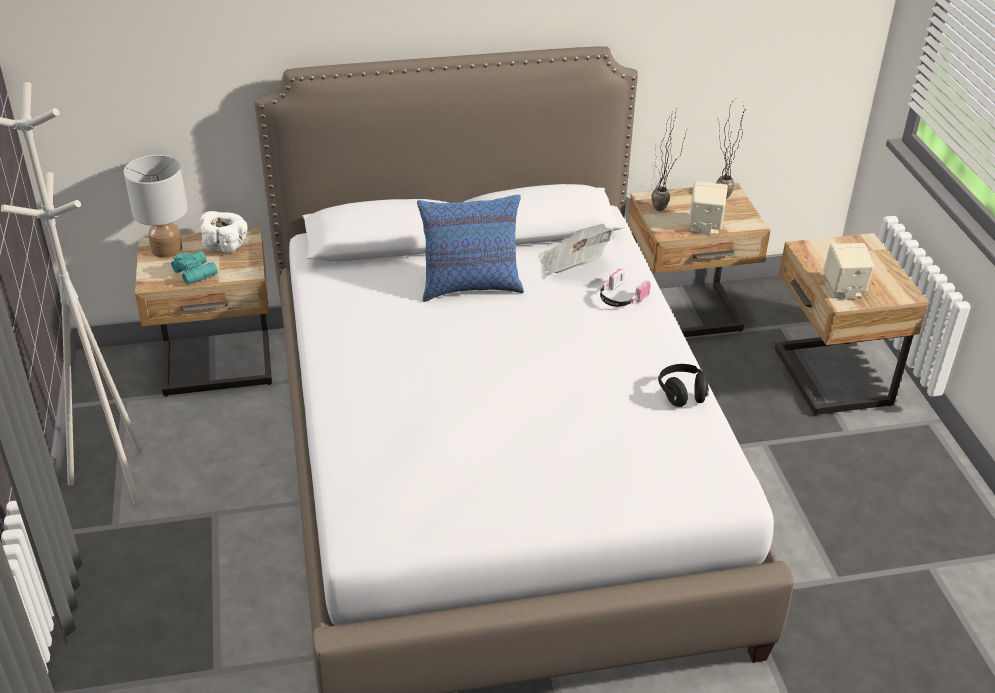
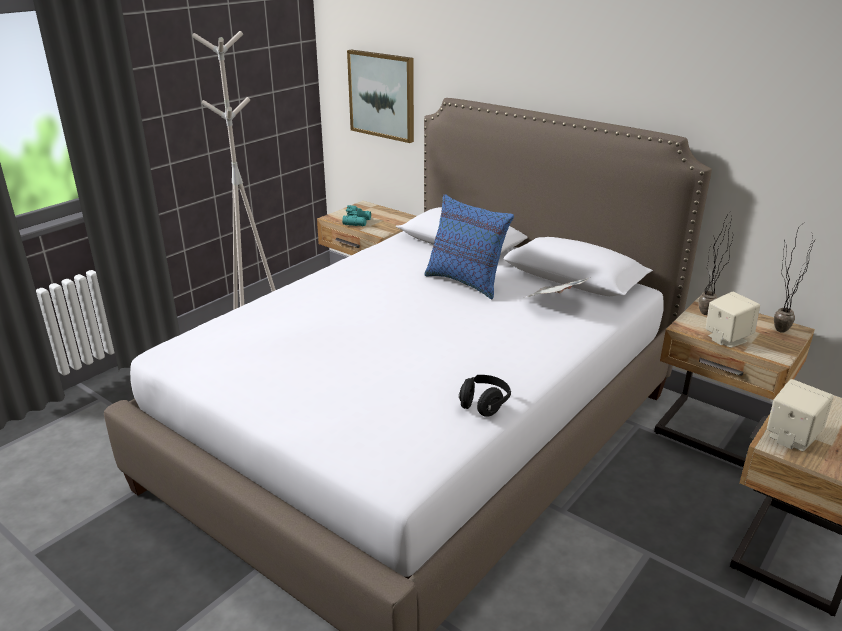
camera: 50 degrees right, 10 degrees down
(151, 87) = (382, 95): none -> picture
(167, 249) = (365, 208): grey table lamp -> none
(225, 245) = (393, 218): white bowl -> none
(620, 298) = (553, 334): headphones -> none

